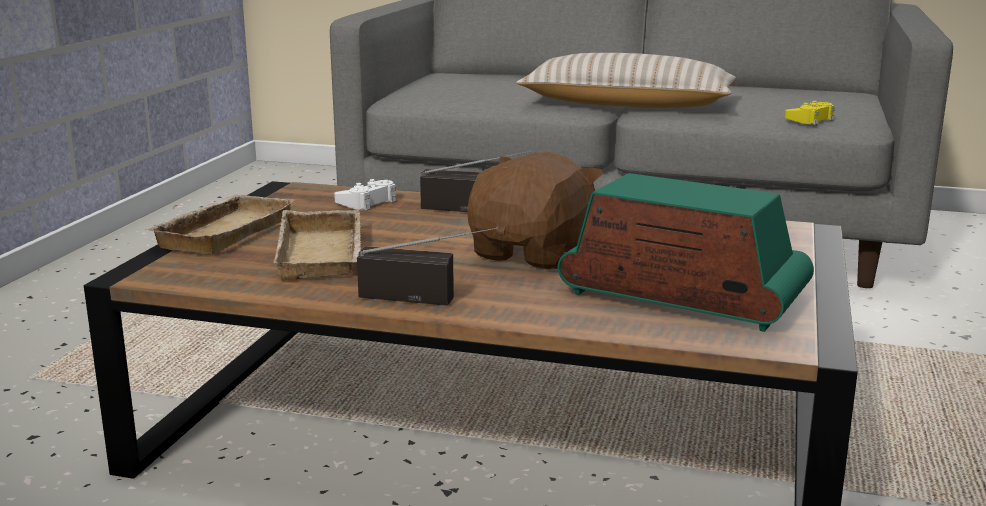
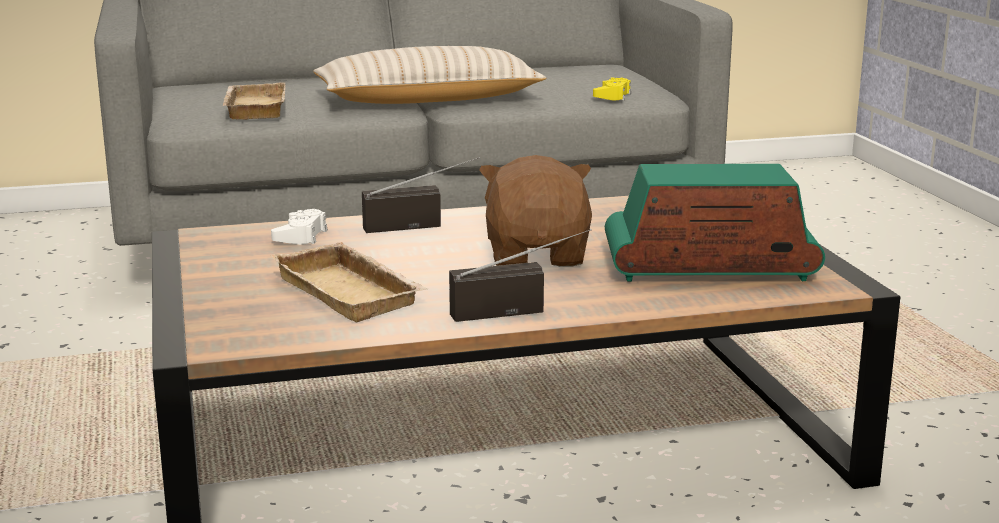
camera: 30 degrees left, 0 degrees up
(222, 232) = (203, 290): beige tray -> beige tray (252, 108)

